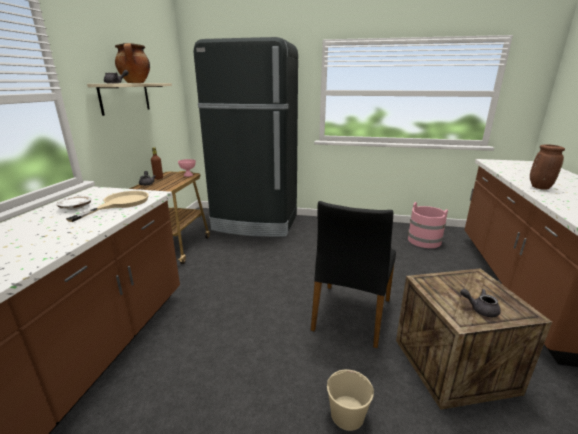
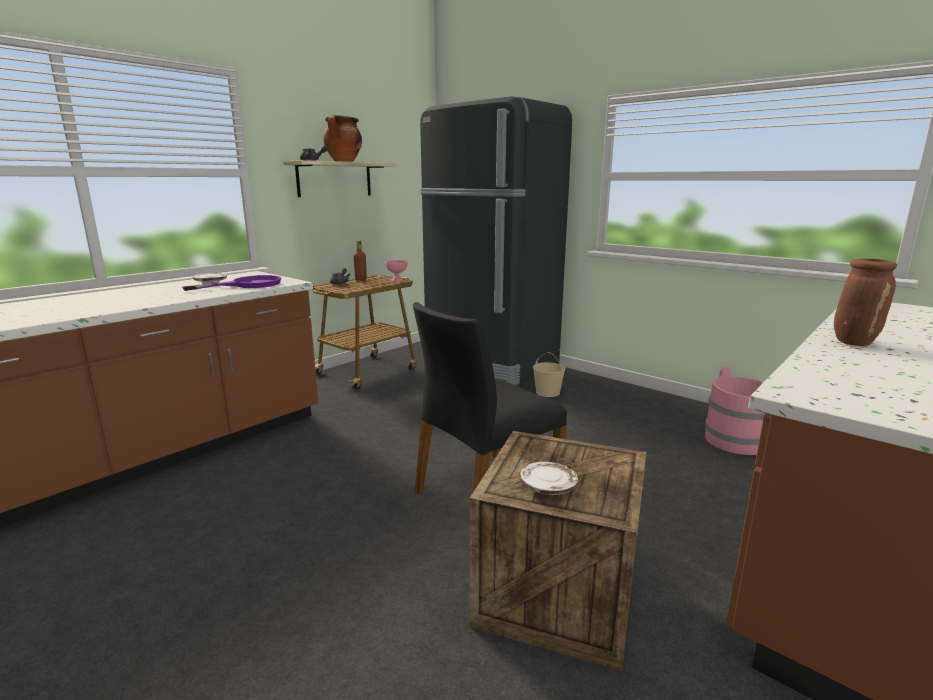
camera: 30 degrees right, 5 degrees down
(120, 204) = (248, 285): beige frying pan -> purple frying pan
(346, 414) = (352, 580): beige bucket -> beige bucket (547, 392)
(480, 309) = (548, 487): grey teapot -> white plate

